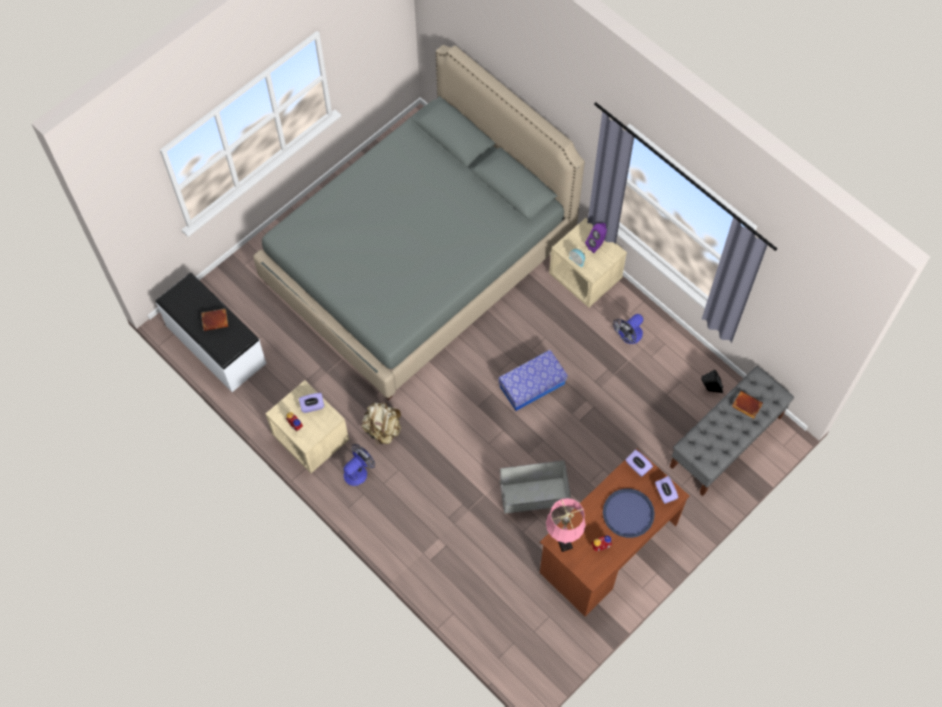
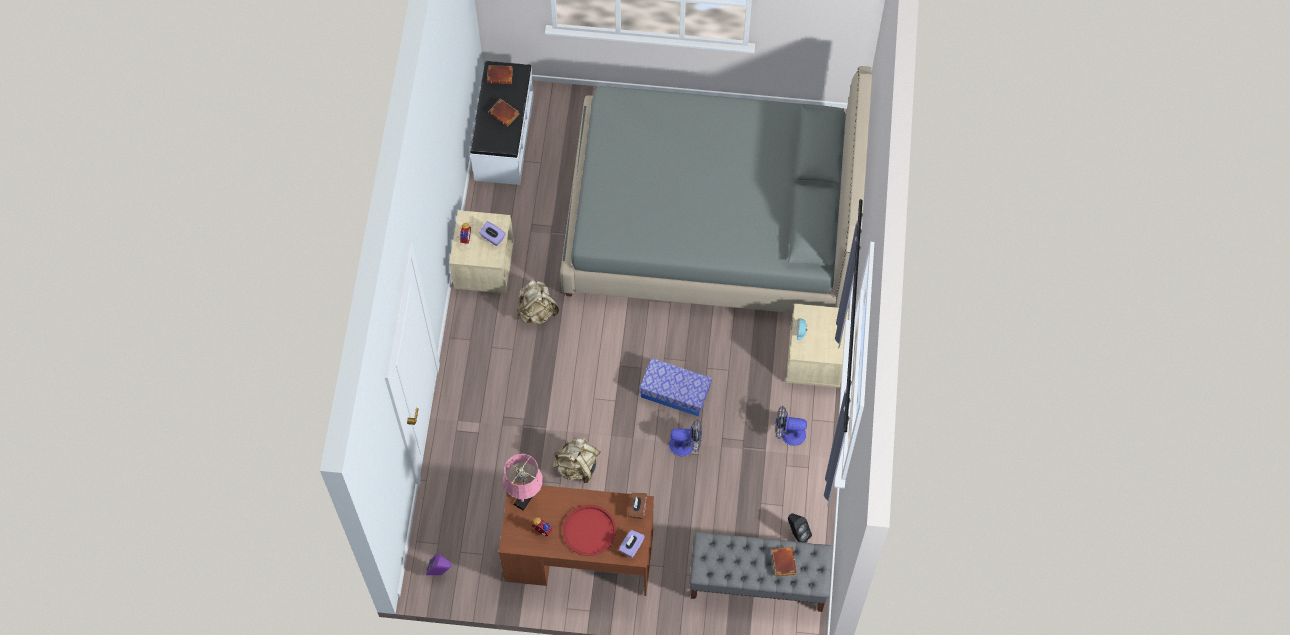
camera: 50 degrees right, 0 degrees up
(179, 299) = (500, 75): none -> brown book
(358, 471) = (486, 321): fan -> fan (686, 445)
(534, 496) = (577, 466): grey storage box -> beige backpack
(597, 245) = (830, 337): purple speaker -> purple speaker (440, 572)
(628, 513) = (589, 531): blue tray -> red tray
(637, 466) = (637, 508): purple tissue box -> brown tissue box

